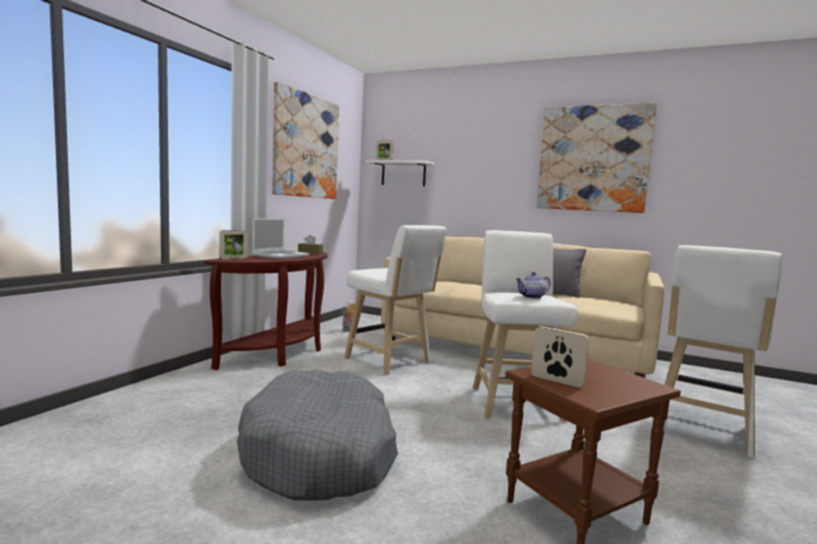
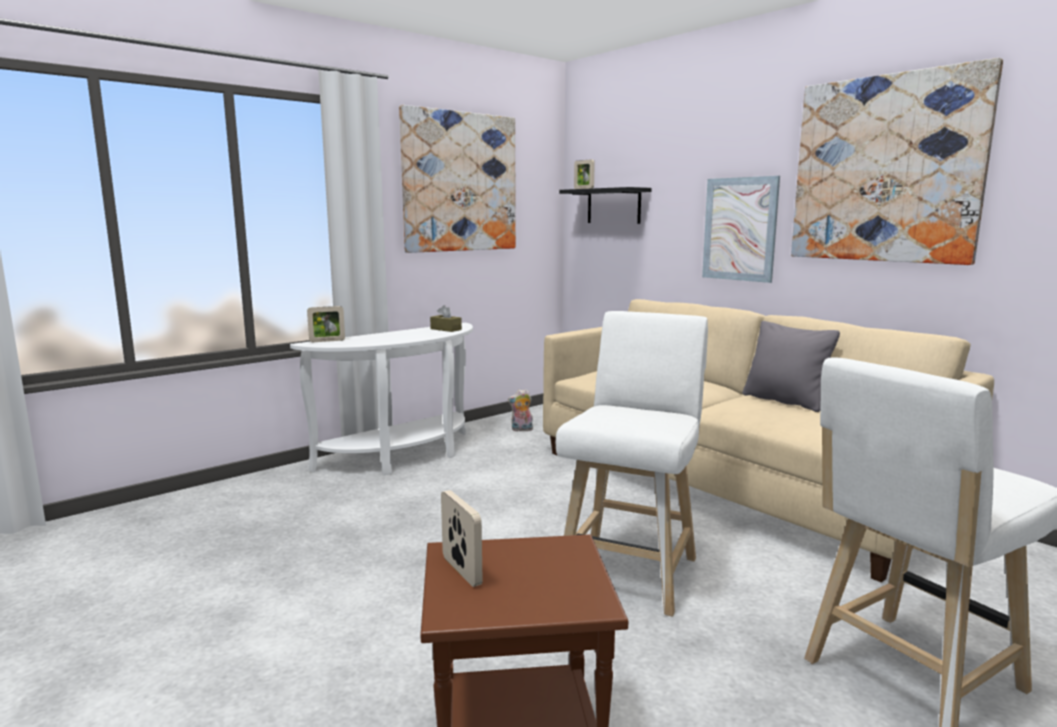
camera: 25 degrees right, 5 degrees up
(280, 256) = (396, 335): laptop -> none
(281, 353) = (404, 456): brown console table -> white console table
(321, 453) = (305, 600): grey dog bed -> none
(390, 362) = (524, 483): white stool -> none
(403, 174) = (613, 206): white shelf -> black shelf
(499, 191) = (739, 229): none -> picture
(532, 297) = (625, 422): teapot -> none

